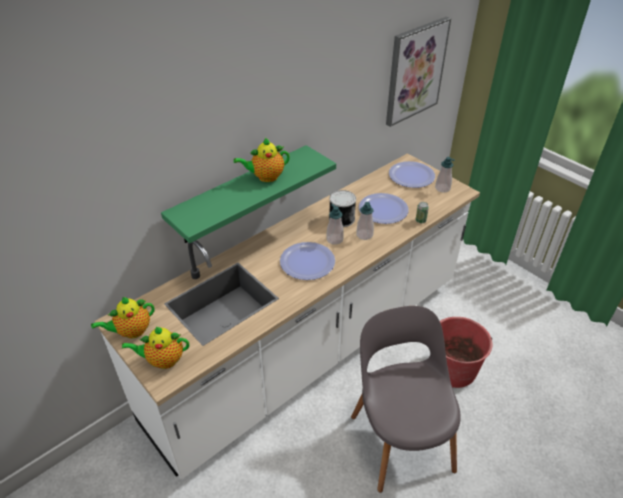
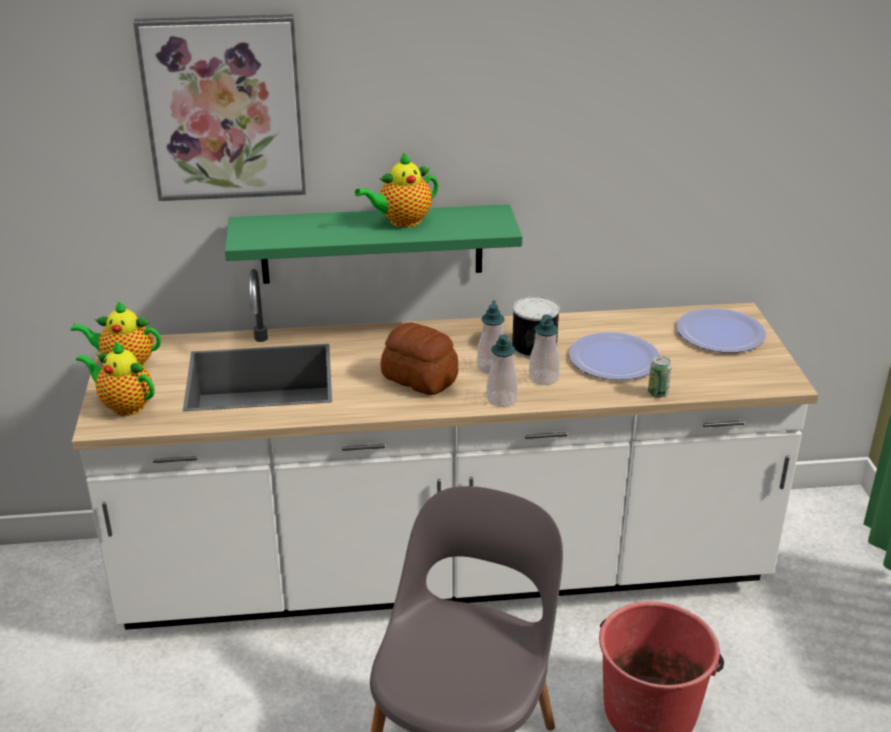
camera: 35 degrees right, 10 degrees down
(265, 177) = (402, 221): teapot -> teapot turned 45 degrees counterclockwise
(307, 262) = (419, 377): plate -> bread
(415, 71) = (778, 147): picture -> picture (224, 108)
(442, 188) = (753, 366): soap dispenser -> soap dispenser (501, 399)

